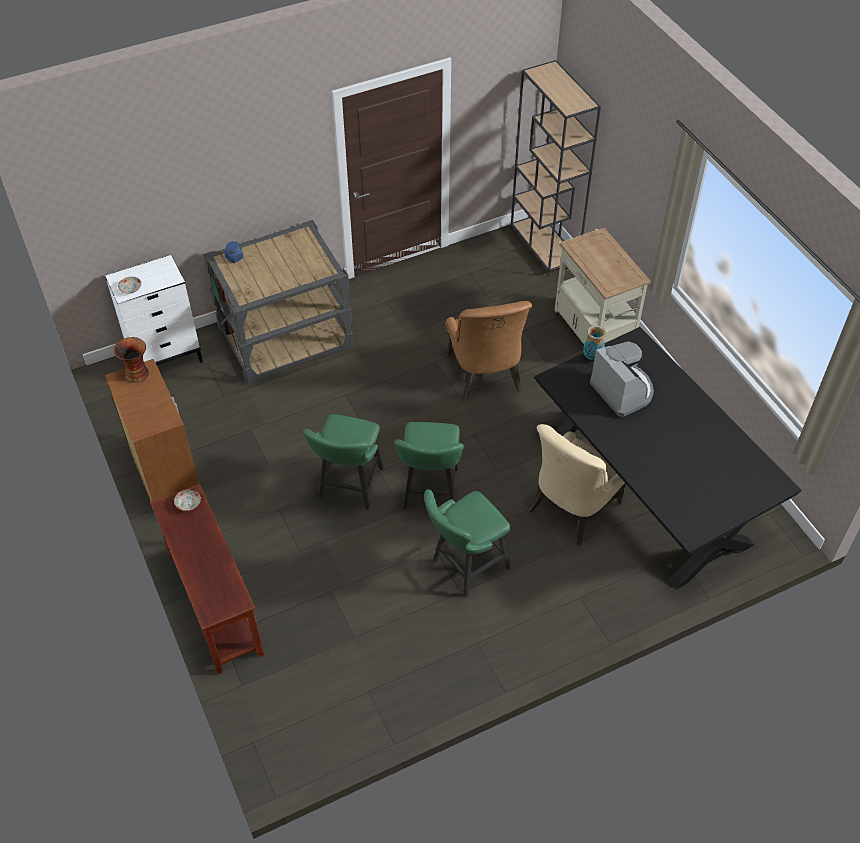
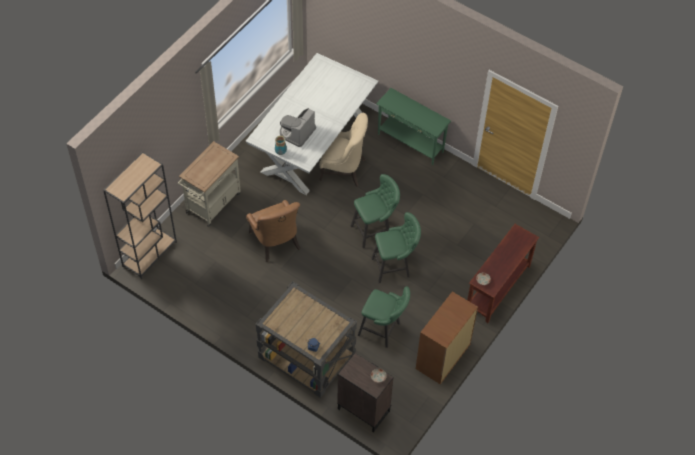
camera: 120 degrees left, 5 degrees up
(137, 373) = (435, 333): vase -> none
(166, 358) = (363, 410): white dresser -> brown dresser
(464, 569) = (408, 198): green stool -> green stool (384, 331)
(485, 373) = (275, 241): brown chair -> brown chair turned 105 degrees clockwise
(578, 630) = (411, 143): none -> green console table
(646, 489) = (313, 144): black dining table -> white dining table

